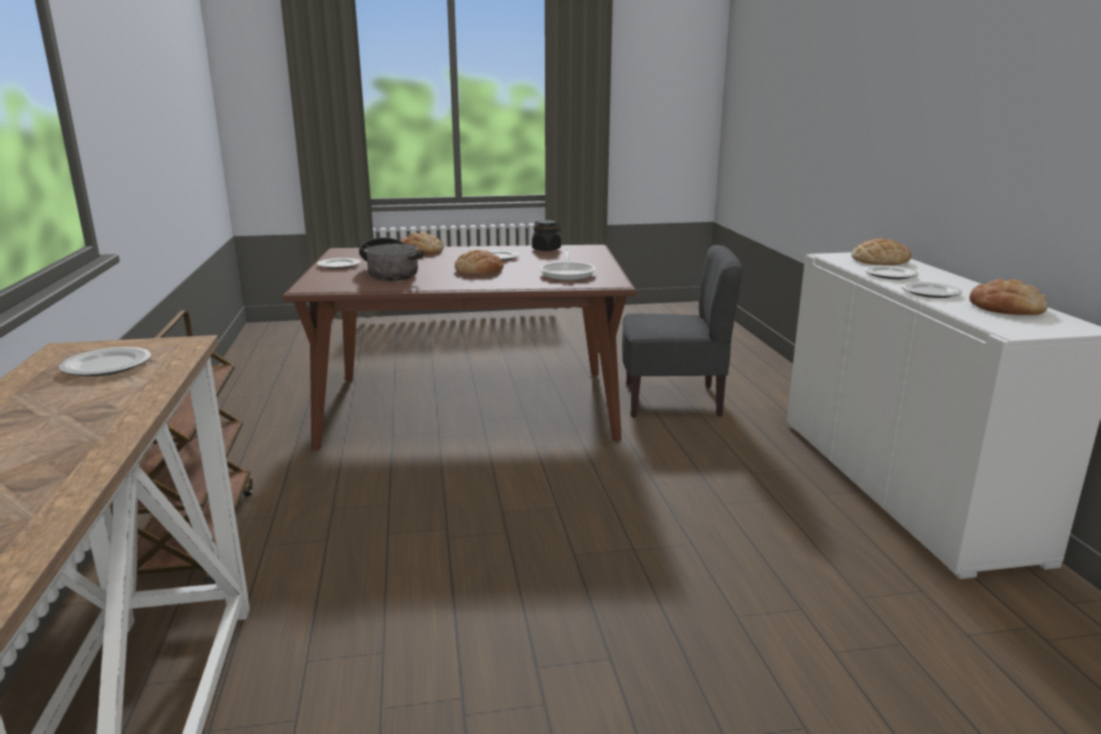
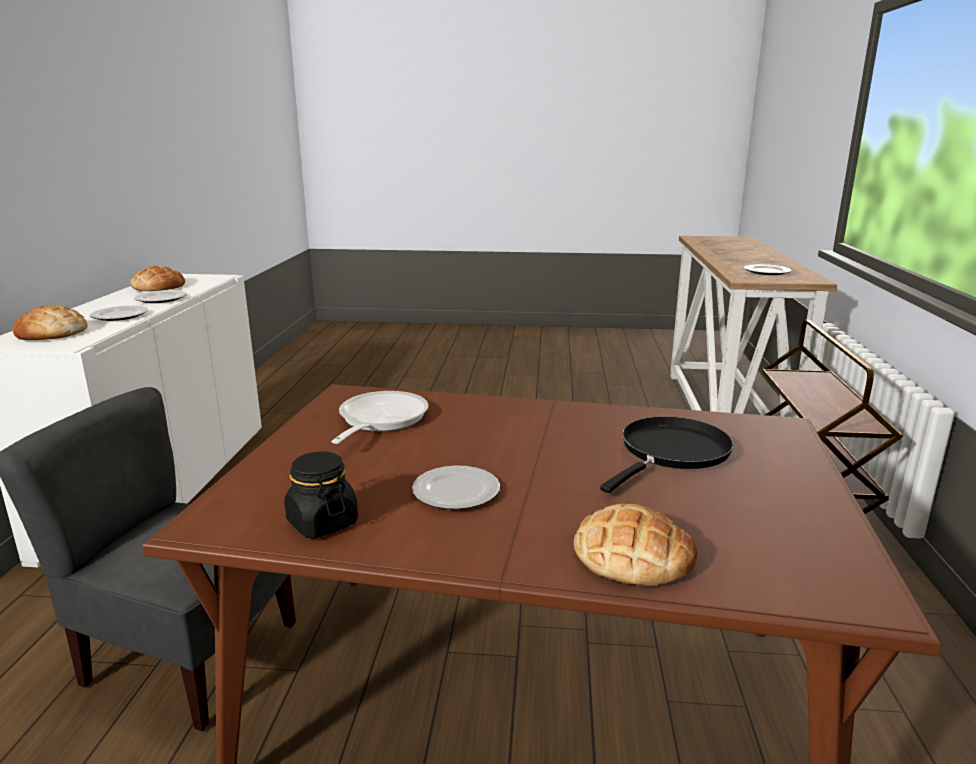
camera: 165 degrees left, 0 degrees up
(338, 265) = (796, 497): plate -> none
(390, 273) = (671, 452): cooking pot -> black frying pan
(479, 270) = (514, 445): bread -> none

